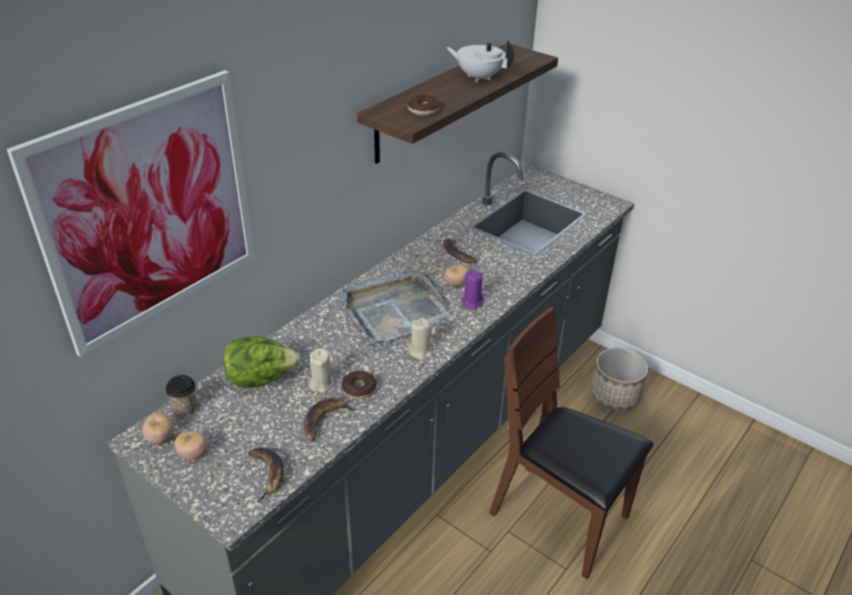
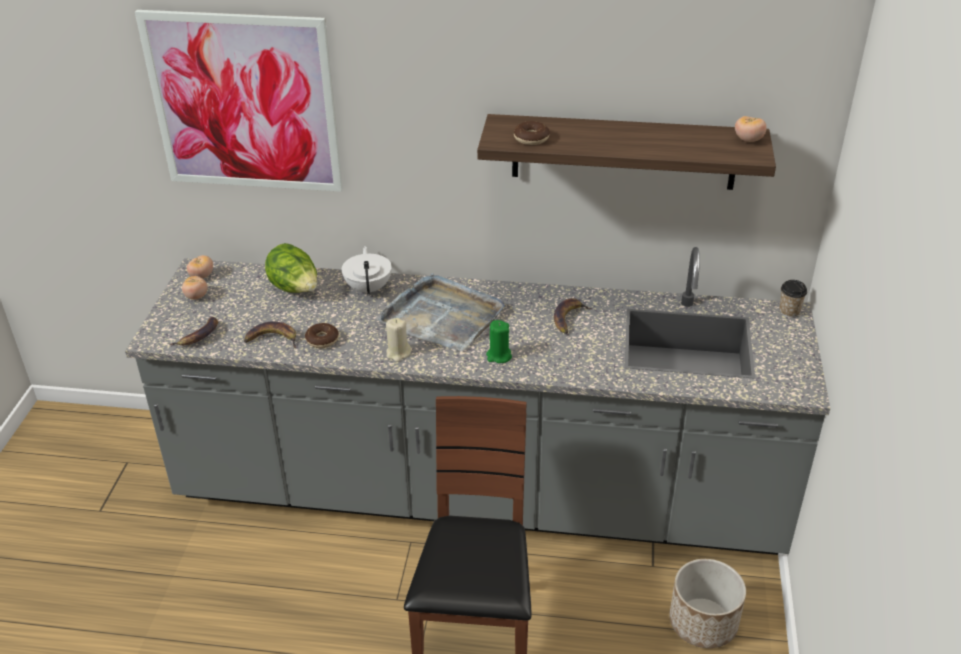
camera: 60 degrees right, 0 degrees up
(185, 409) = (237, 272): cup -> cup (789, 312)
(321, 384) = (313, 319): beige candle -> none
(456, 283) = (518, 335): tomato -> tomato (748, 140)
(472, 302) = (499, 356): purple candle -> green candle
(479, 77) = (647, 141): white teapot -> white teapot (369, 288)

